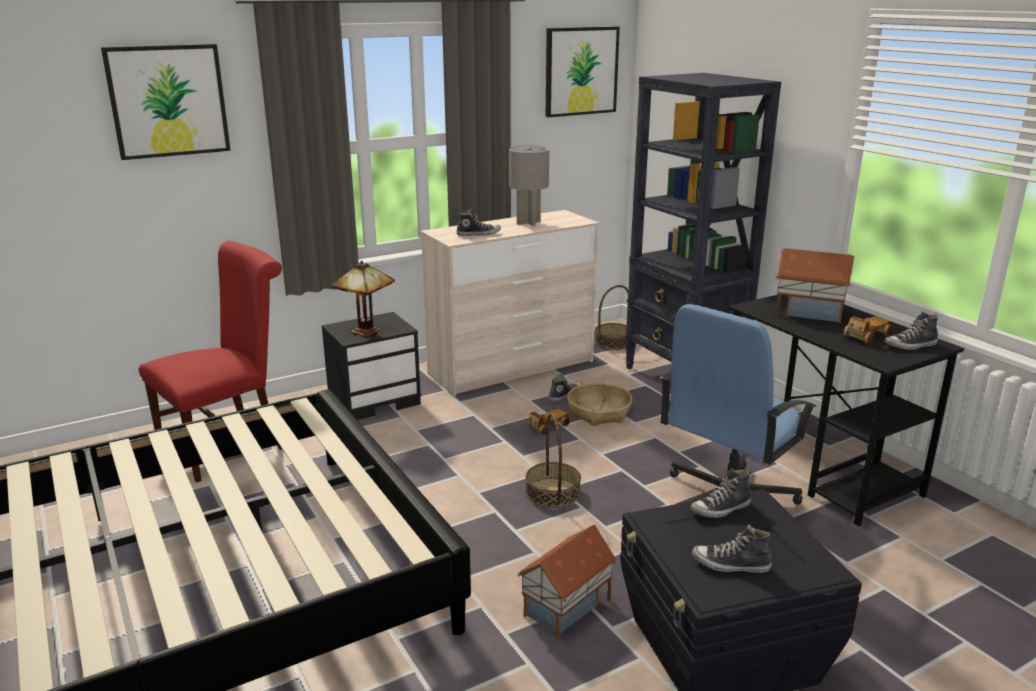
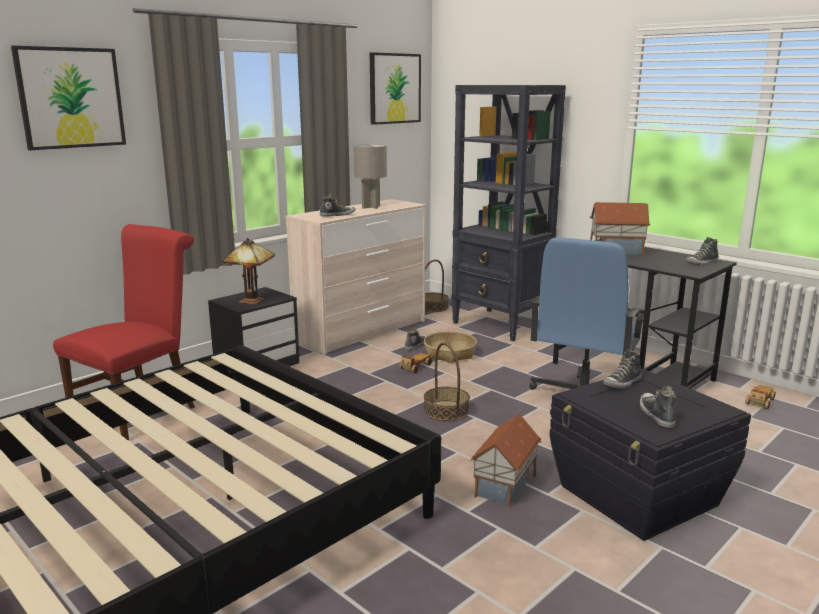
camera: 15 degrees left, 5 degrees down
(730, 565) = (656, 415): shoe -> shoe turned 90 degrees clockwise
(866, 336) = (668, 260): toy car -> toy car (759, 402)

